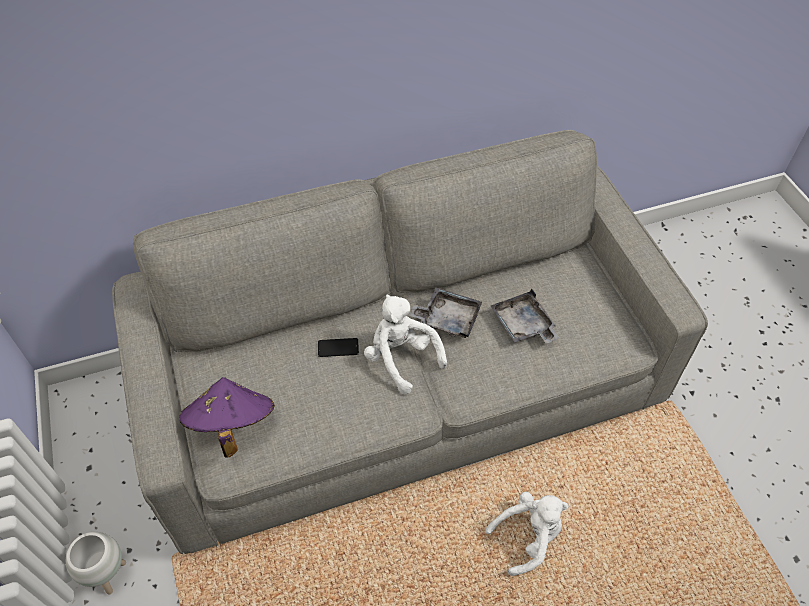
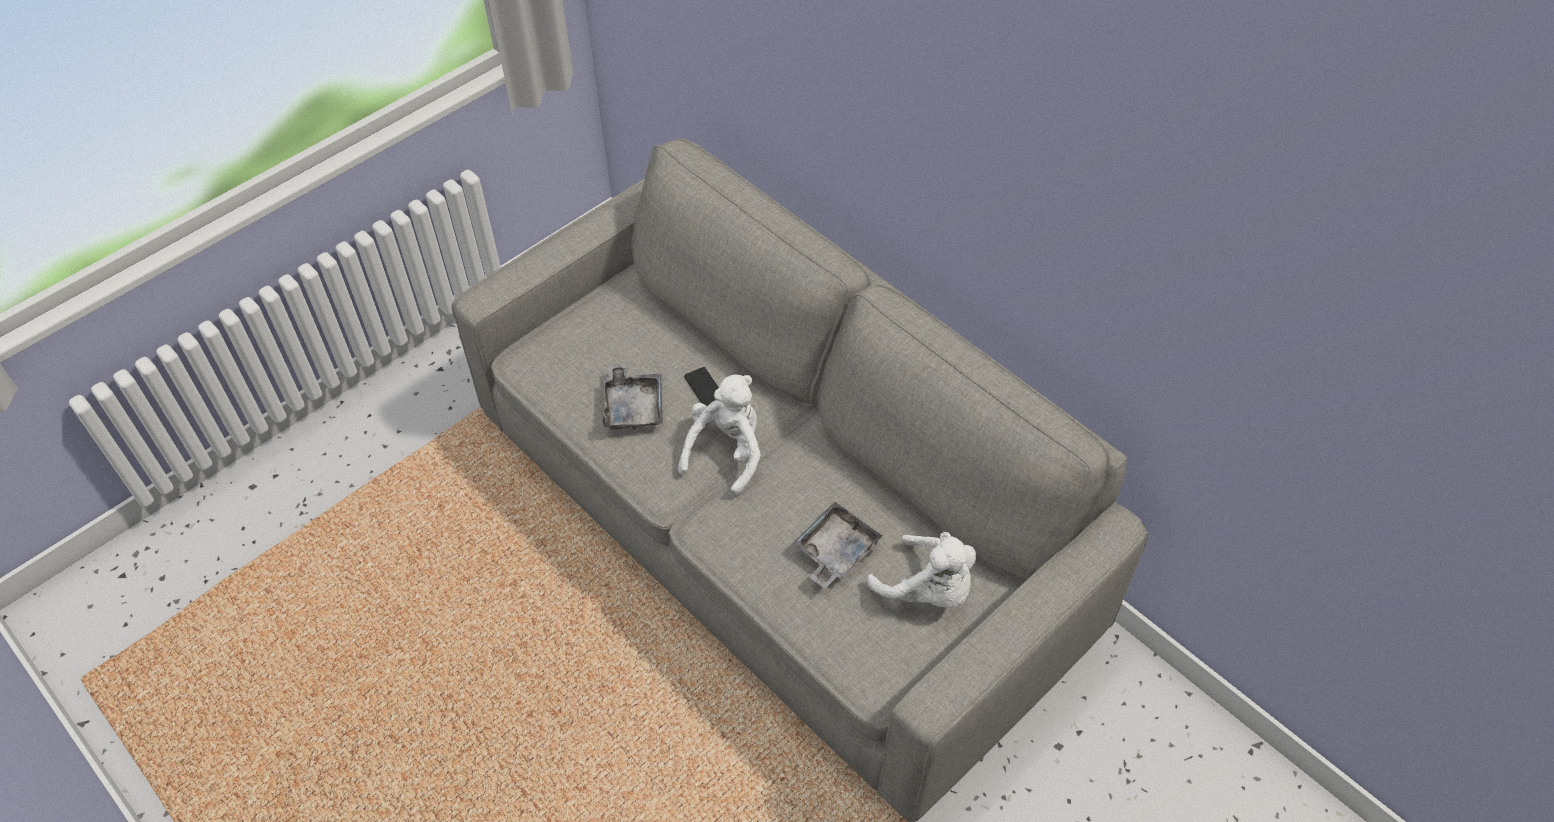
camera: 65 degrees right, 0 degrees up
(108, 575) = (446, 369): white planter -> none
(231, 426) = (567, 343): purple hat -> none
(447, 319) = (801, 472): grey tray -> grey tray (633, 406)
(528, 537) = (641, 720): white plush toy -> white plush toy (928, 590)

